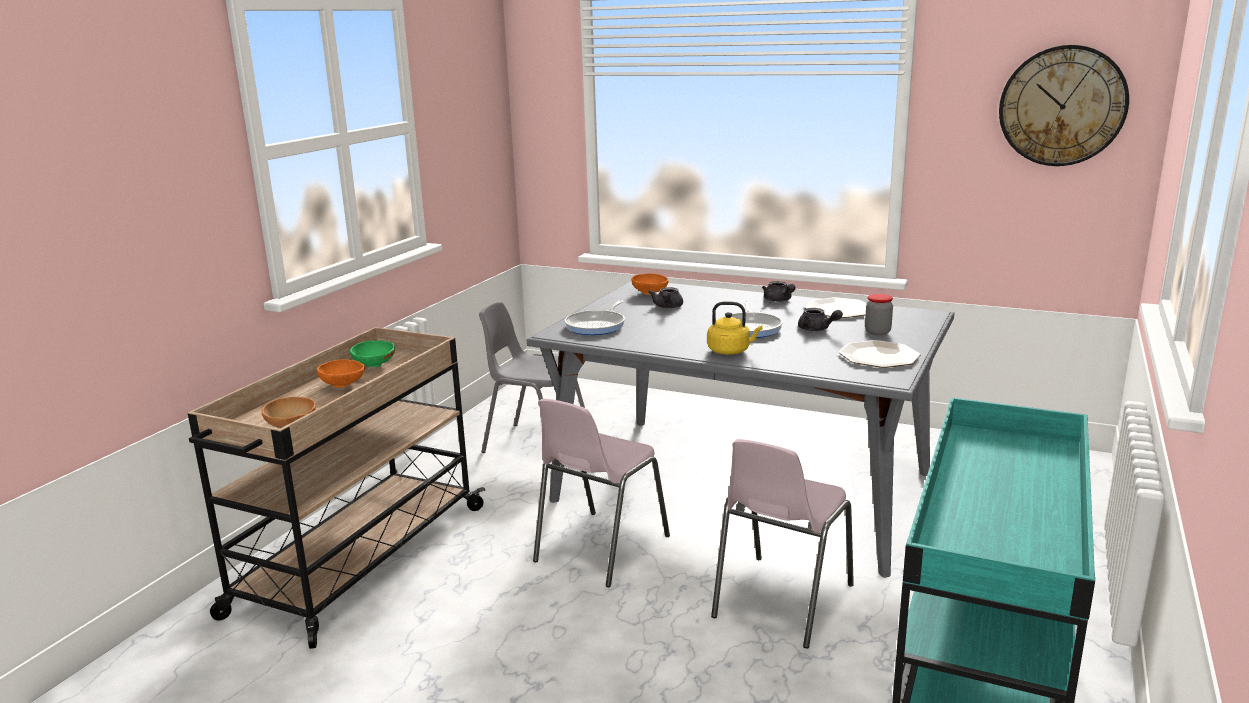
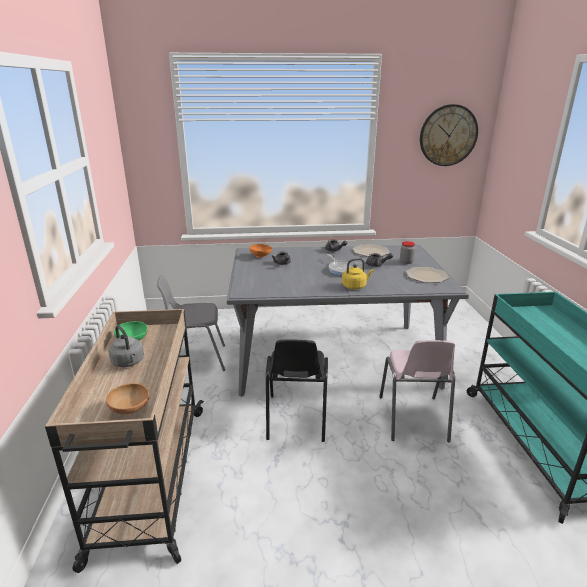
camera: 30 degrees left, 5 degrees up
(344, 385) = (128, 362): orange bowl -> grey kettle
(597, 325) = (259, 283): frying pan -> none
(599, 549) = (296, 418): pink chair -> black chair

